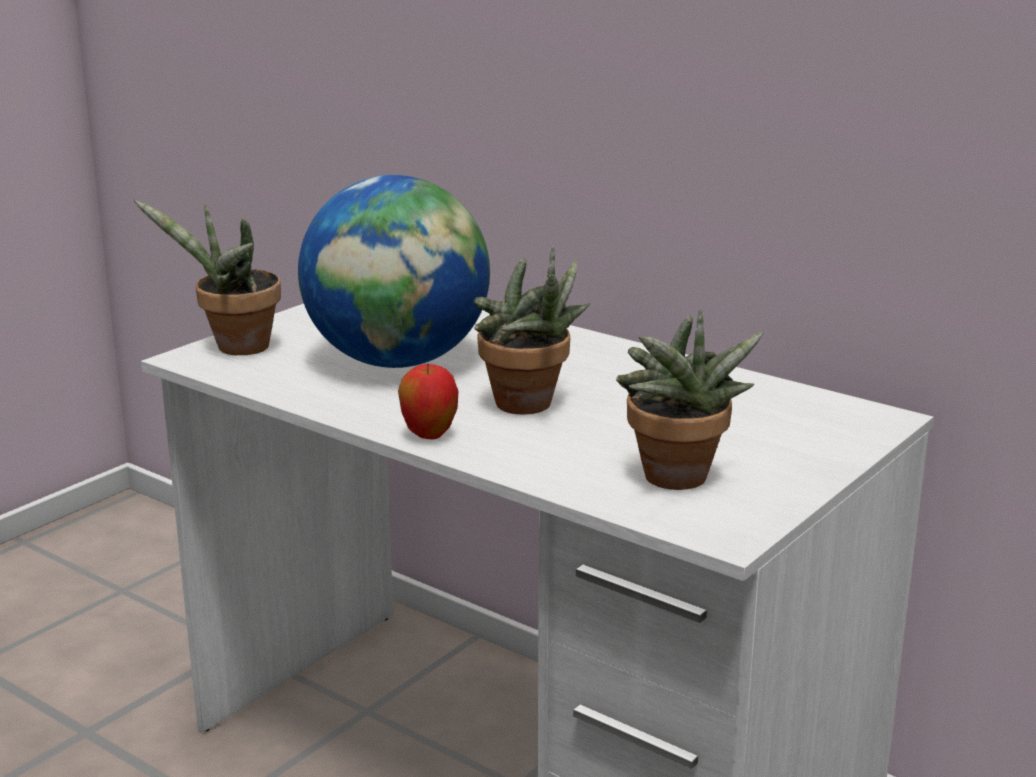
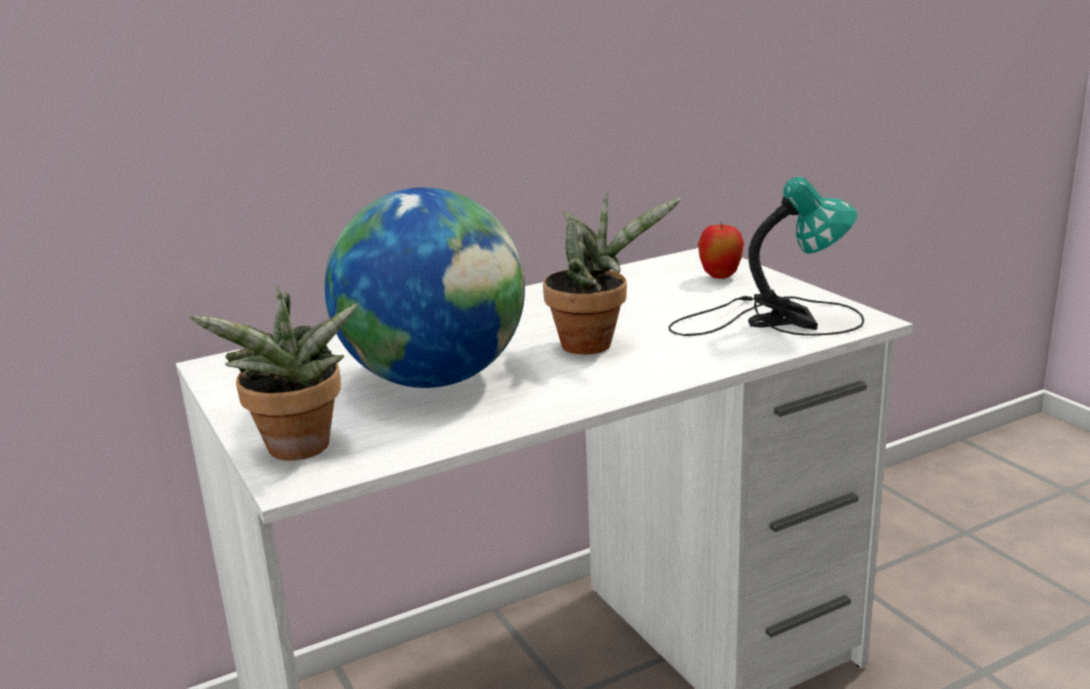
camera: 65 degrees left, 0 degrees up
(429, 435) = (624, 386): apple -> apple (720, 277)
(677, 481) = (772, 319): potted plant -> table lamp

